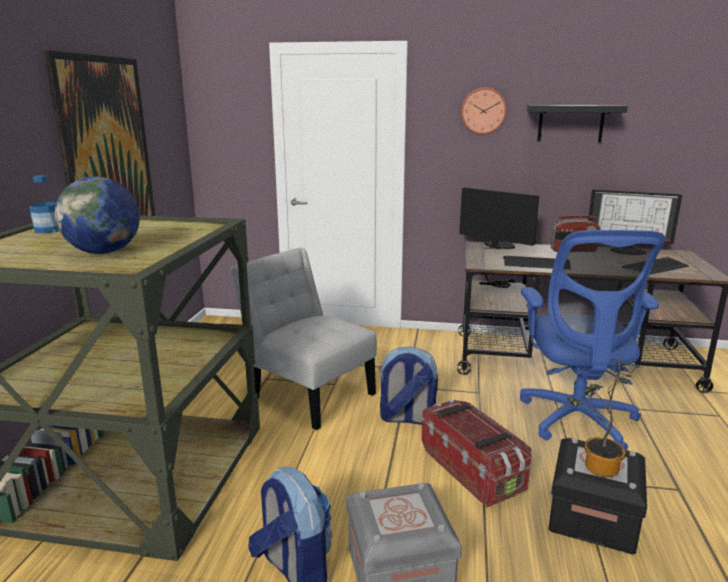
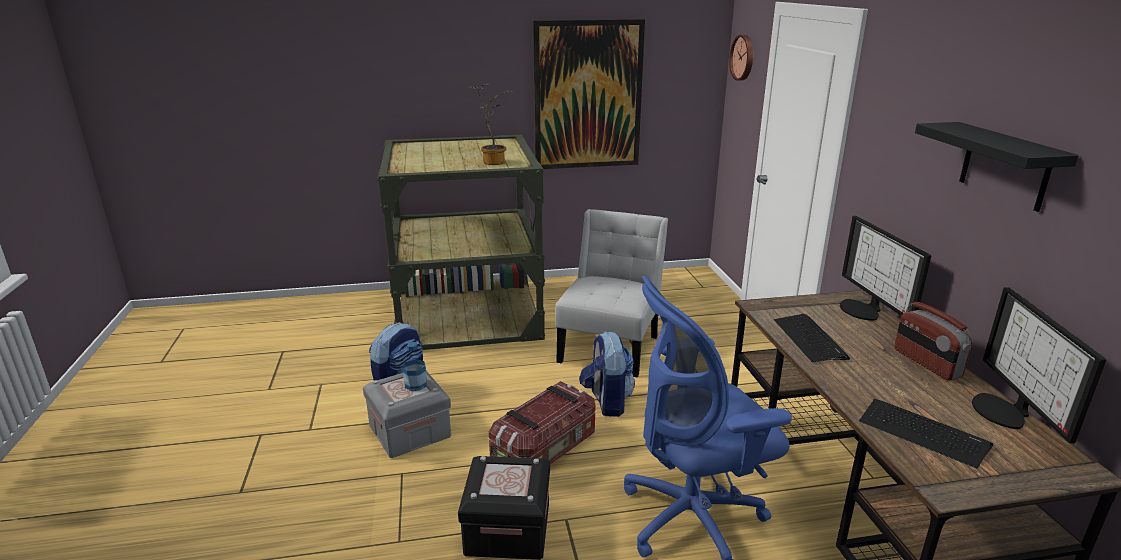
camera: 70 degrees right, 5 degrees up
(48, 230) = (476, 142): bottle -> bottle (415, 384)
(104, 252) = (432, 161): globe -> none
(483, 111) = (914, 118): wall clock -> wall clock (743, 57)
(497, 246) = (864, 310): monitor -> monitor turned 150 degrees clockwise
(596, 467) = (496, 475): potted plant -> potted plant (493, 161)

